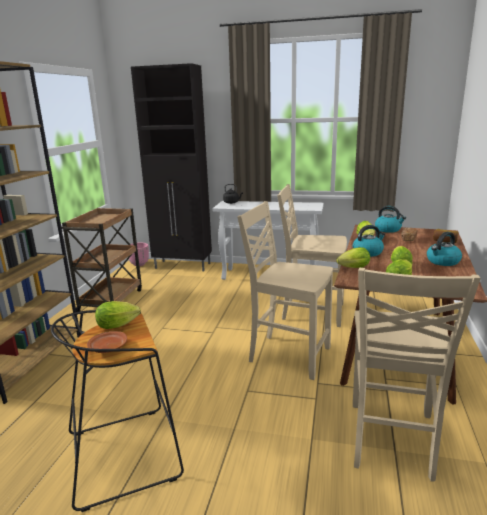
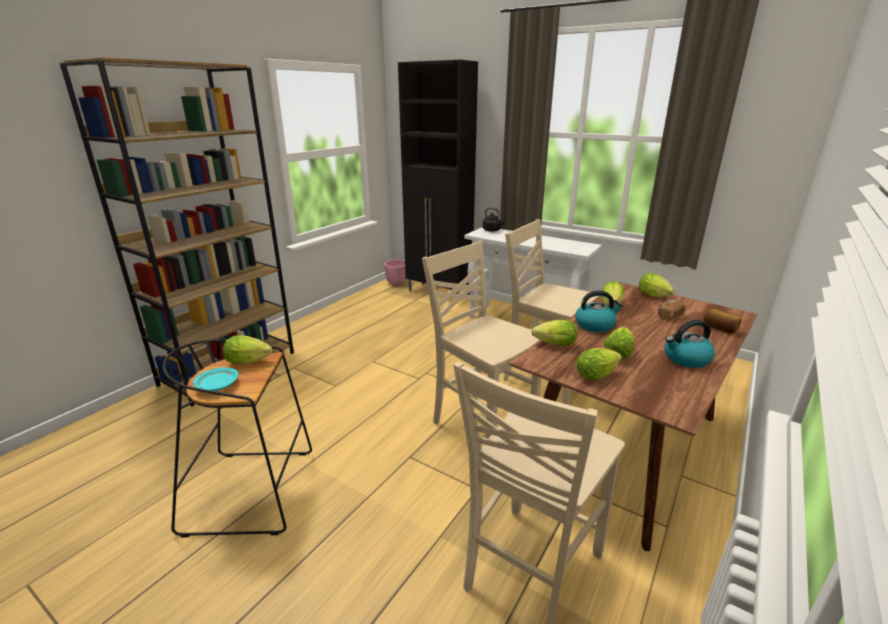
camera: 20 degrees right, 5 degrees up
(108, 348) = (217, 385): brown plate -> turquoise plate
(111, 300) = (345, 319): brown cart -> none
(388, 229) = (655, 296): kettle -> lettuce

